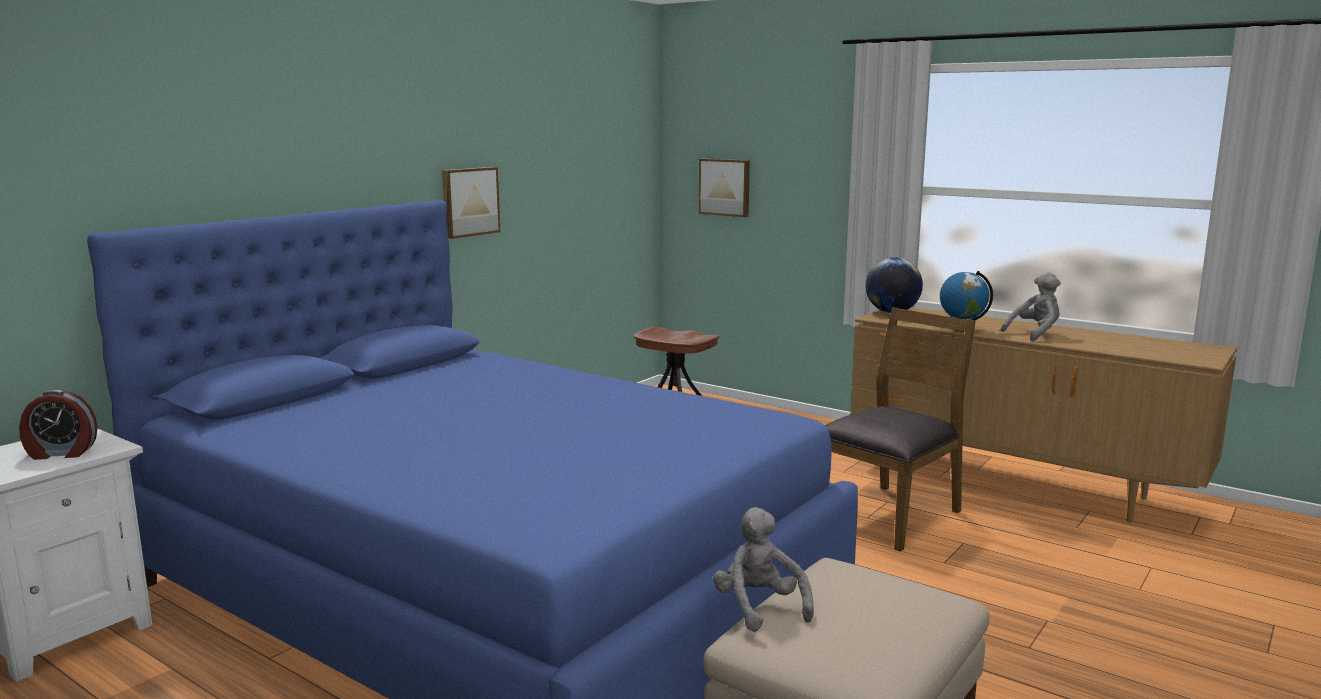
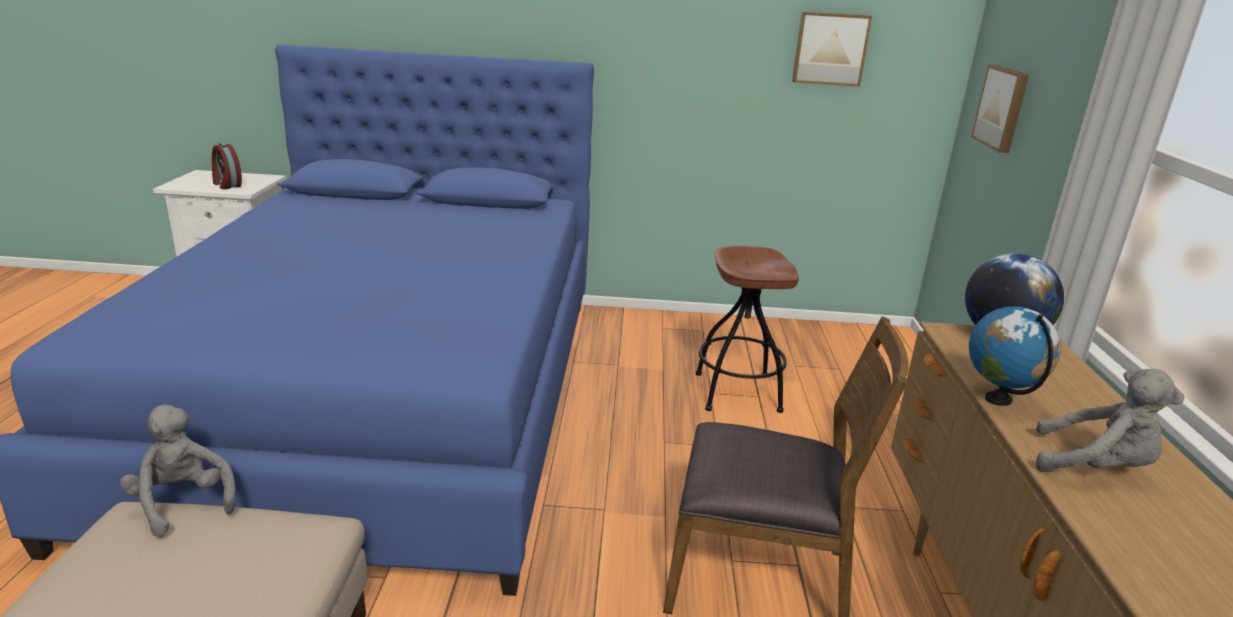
camera: 55 degrees right, 10 degrees up
(469, 201) = (644, 71): picture -> picture (830, 49)
(759, 607) = (183, 503): grey plush toy -> grey plush toy turned 75 degrees counterclockwise

